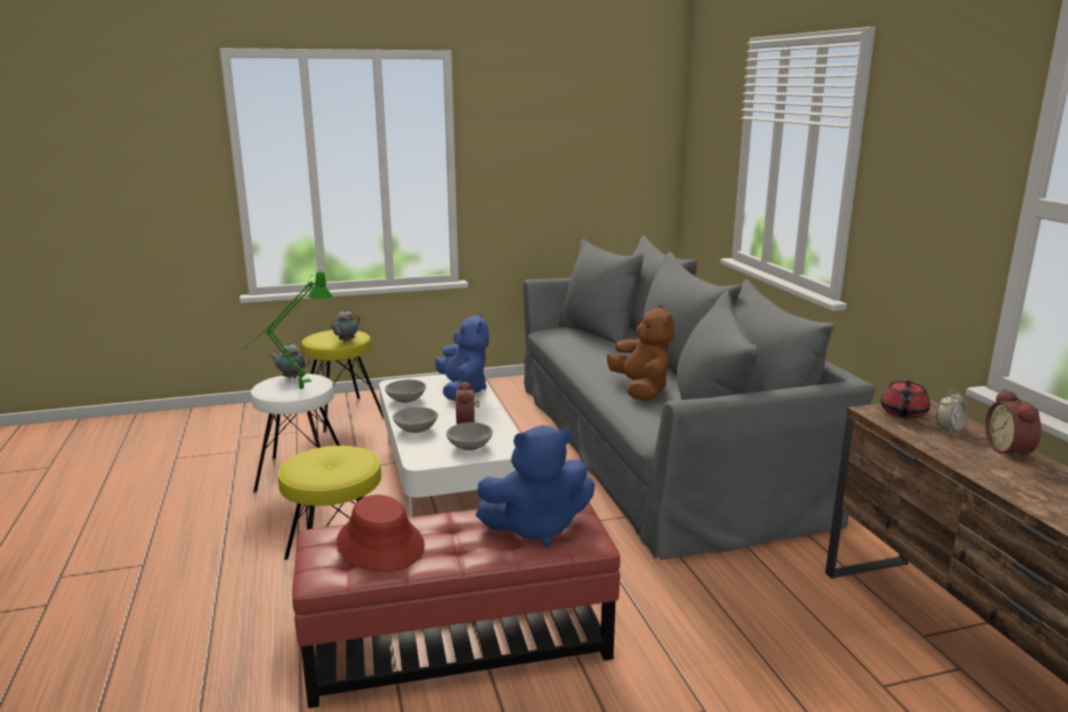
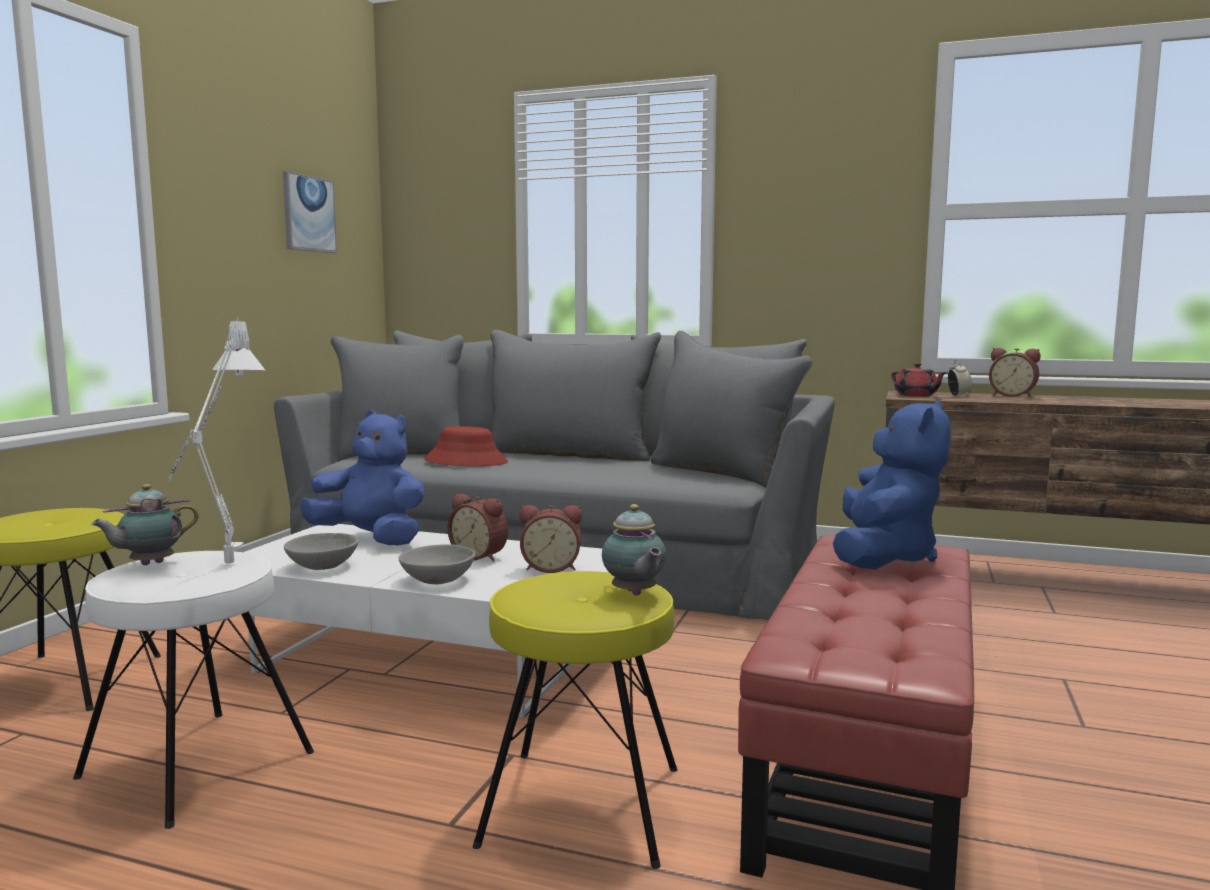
camera: 55 degrees left, 10 degrees down
(295, 391) = (224, 570): green table lamp -> white table lamp
(346, 341) = (89, 517): teapot -> teapot (634, 594)
(381, 544) = (859, 622): red hat -> red hat (466, 462)
(470, 446) = (551, 568): grey bowl -> alarm clock
(594, 145) = (308, 214): none -> picture
(641, 390) = (604, 470): brown plush toy -> none

